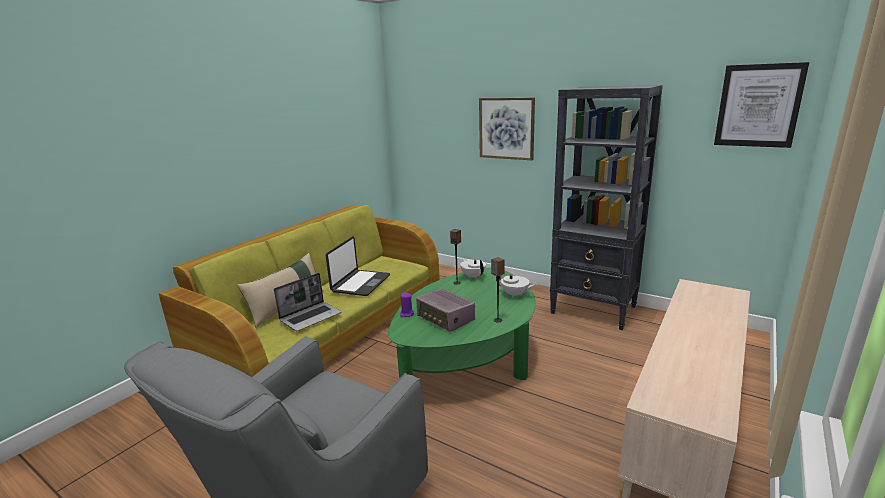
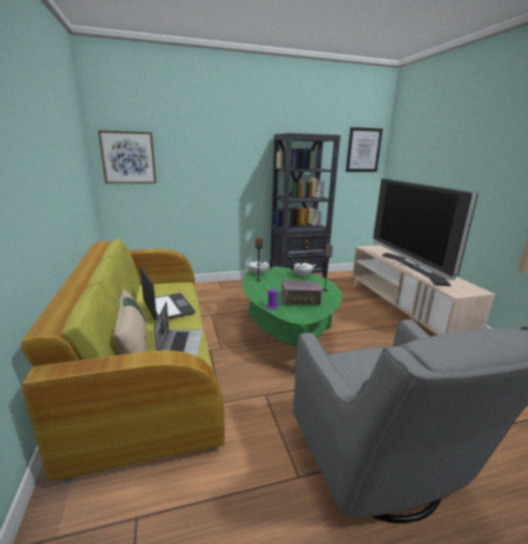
camera: 50 degrees left, 0 degrees up
(506, 128) = (219, 164): picture -> picture (128, 157)
(686, 341) = (412, 268): none -> television

